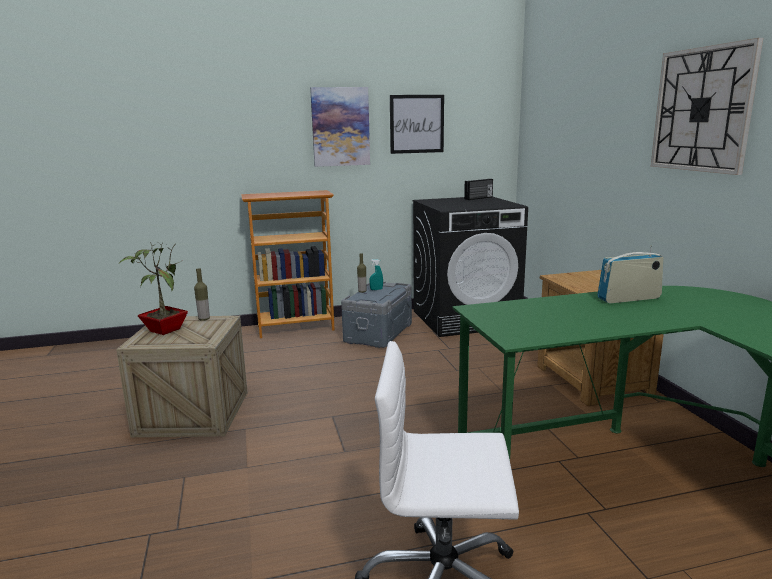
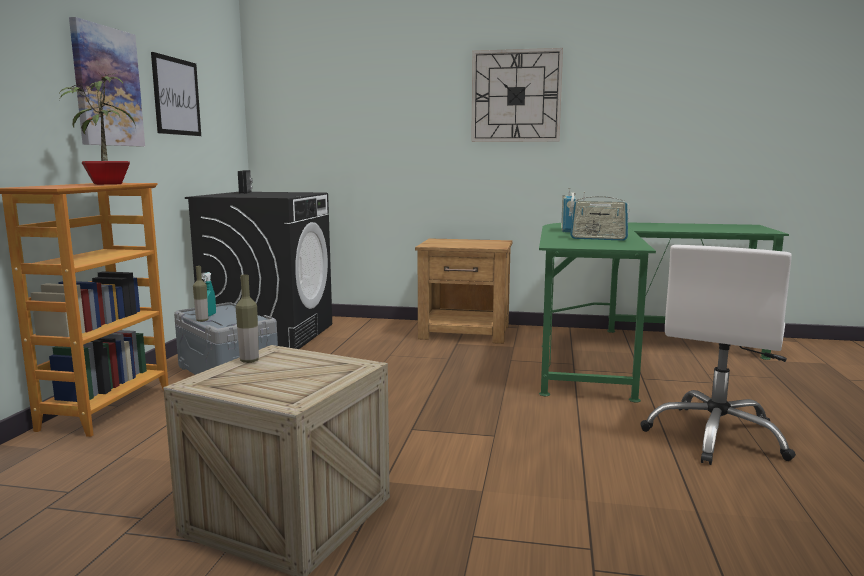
camera: 65 degrees left, 5 degrees down
(164, 330) = (255, 383): potted plant -> potted plant (105, 184)
(566, 318) = (598, 239): none -> radio

